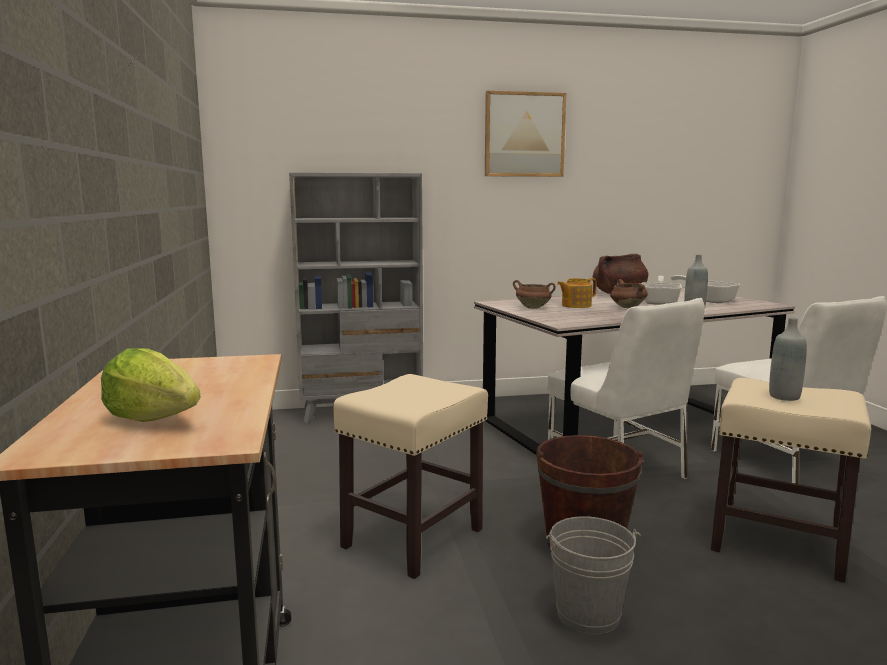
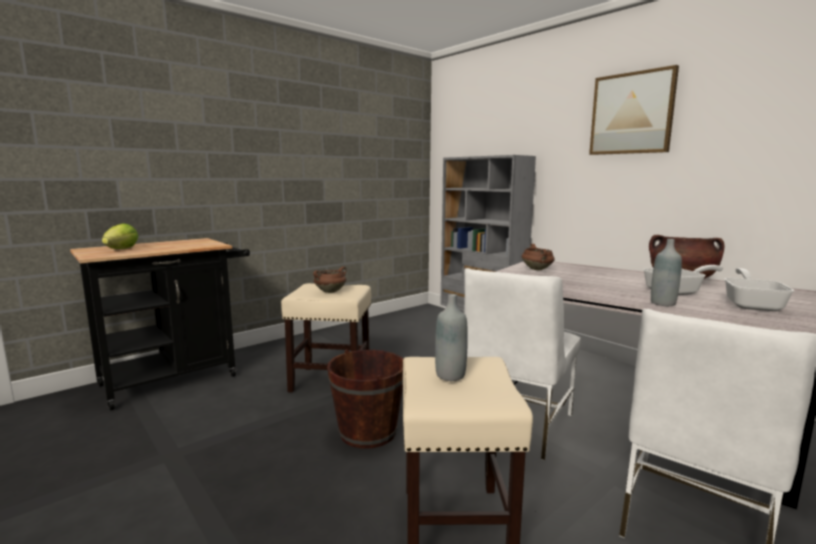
camera: 60 degrees right, 0 degrees up
(575, 305) = (578, 275): teapot -> none
(588, 614) = (279, 449): grey bucket -> none
(627, 307) = (611, 286): brown cooking pot -> brown cooking pot (330, 291)

